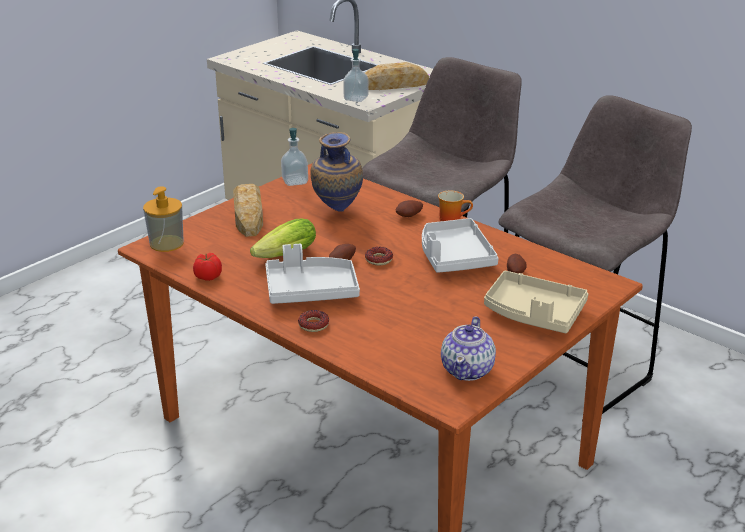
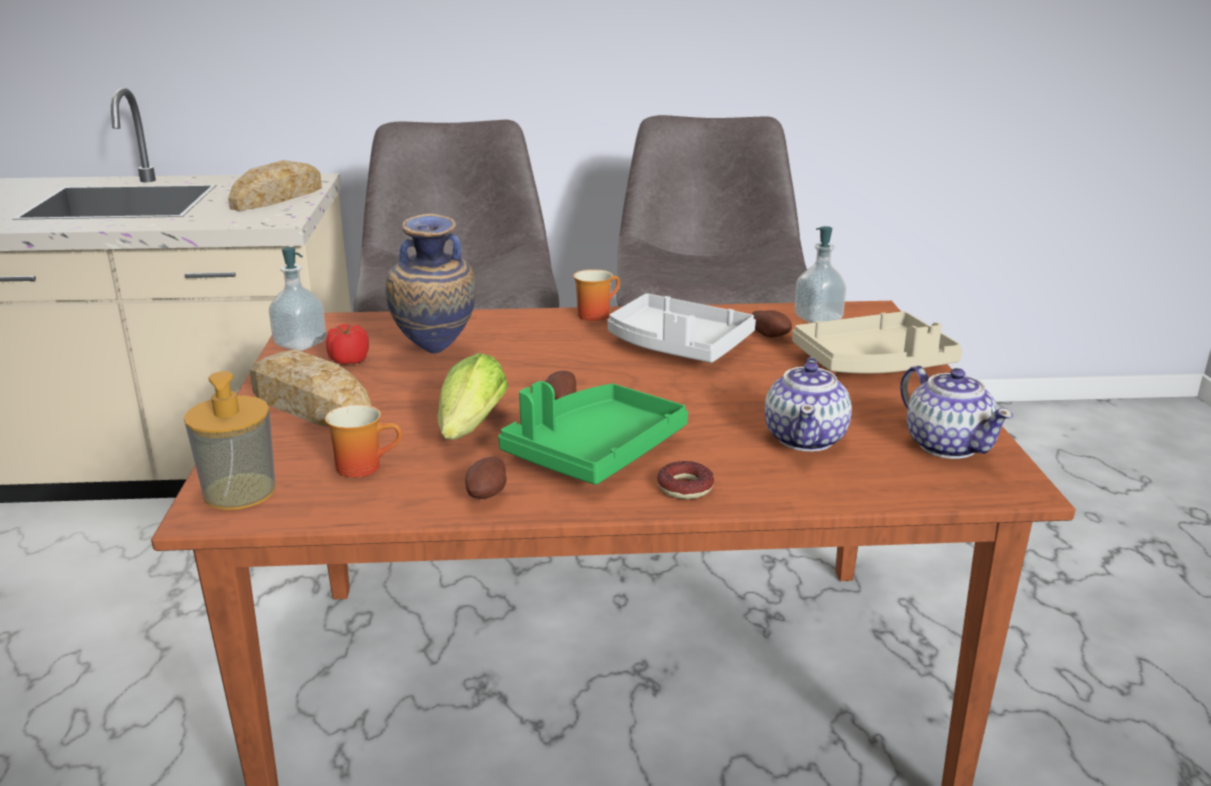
camera: 45 degrees left, 5 degrees down
(207, 277) = (406, 503): tomato -> tomato (348, 361)
(221, 253) = (364, 465): none -> mug
(311, 291) = (594, 451): grey tray -> green tray
(356, 98) = (255, 220): soap dispenser -> soap dispenser (818, 319)
(379, 259) = (601, 383): donut -> none
(409, 216) = (538, 327): potato -> potato (488, 495)
(410, 332) = (806, 438): none -> teapot

